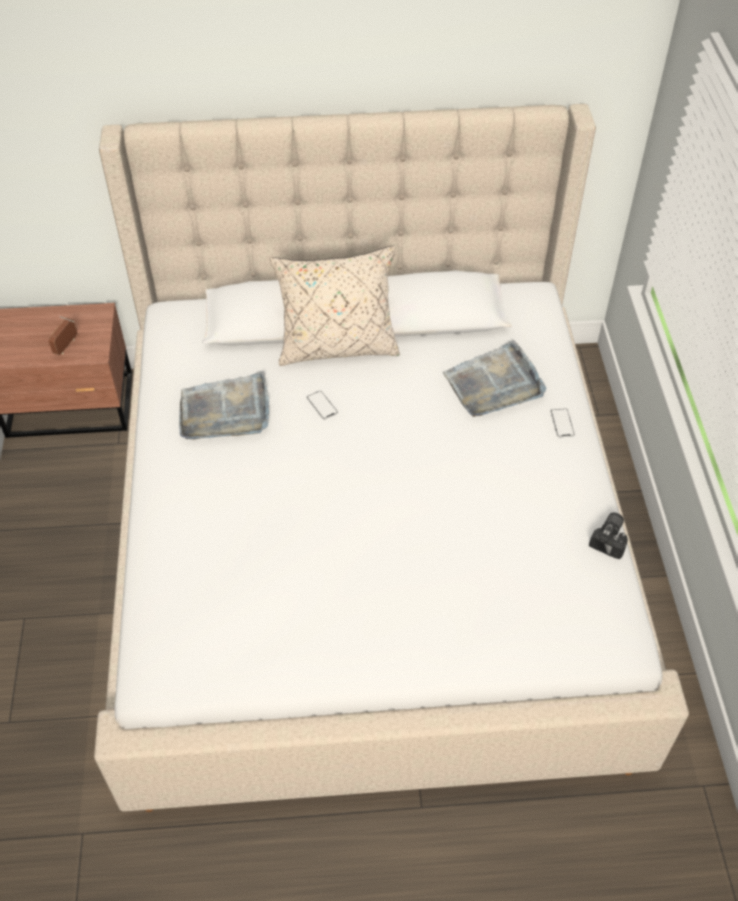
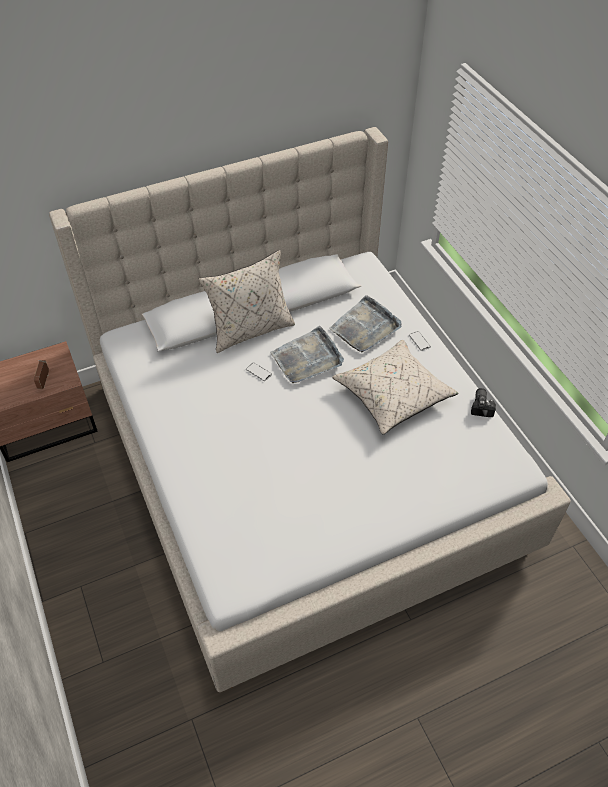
camera: 20 degrees left, 0 degrees up
(225, 411) = (194, 394): grey tray -> grey tray (307, 358)
(489, 486) = (392, 394): none -> beige pillow

